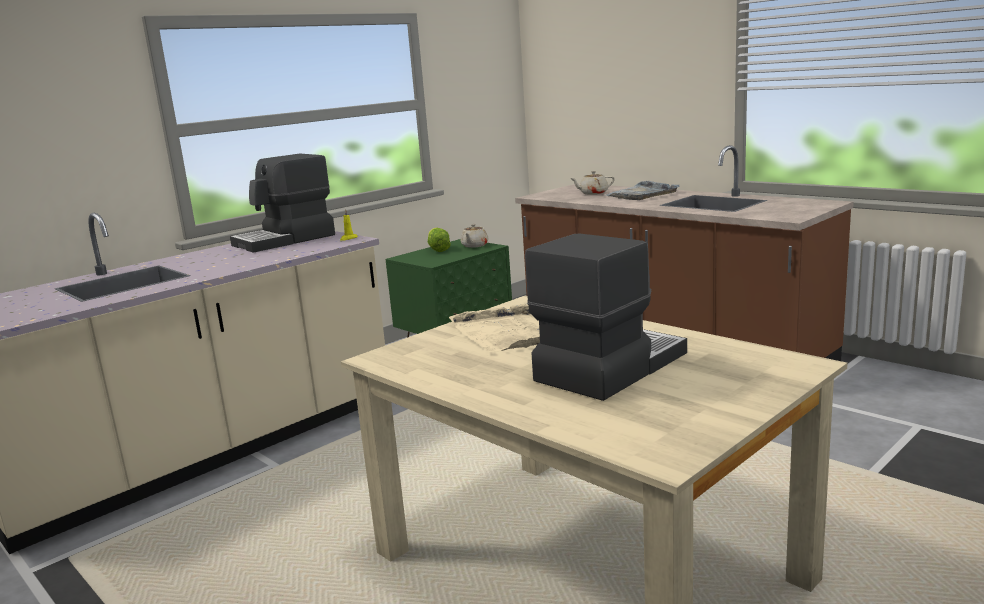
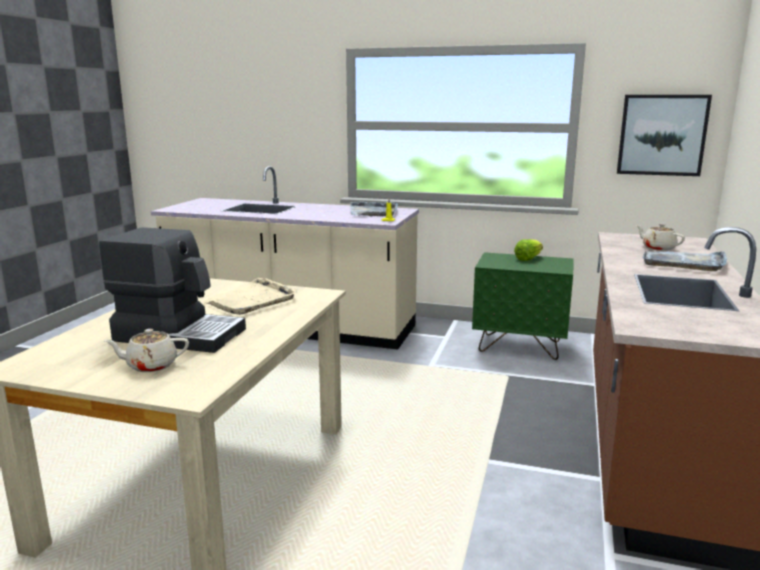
camera: 60 degrees right, 0 degrees up
(285, 240) = (373, 212): coffee machine -> grey tray
(474, 246) = (555, 265): beige teapot -> beige teapot (151, 365)
(484, 103) = (662, 135): none -> picture

